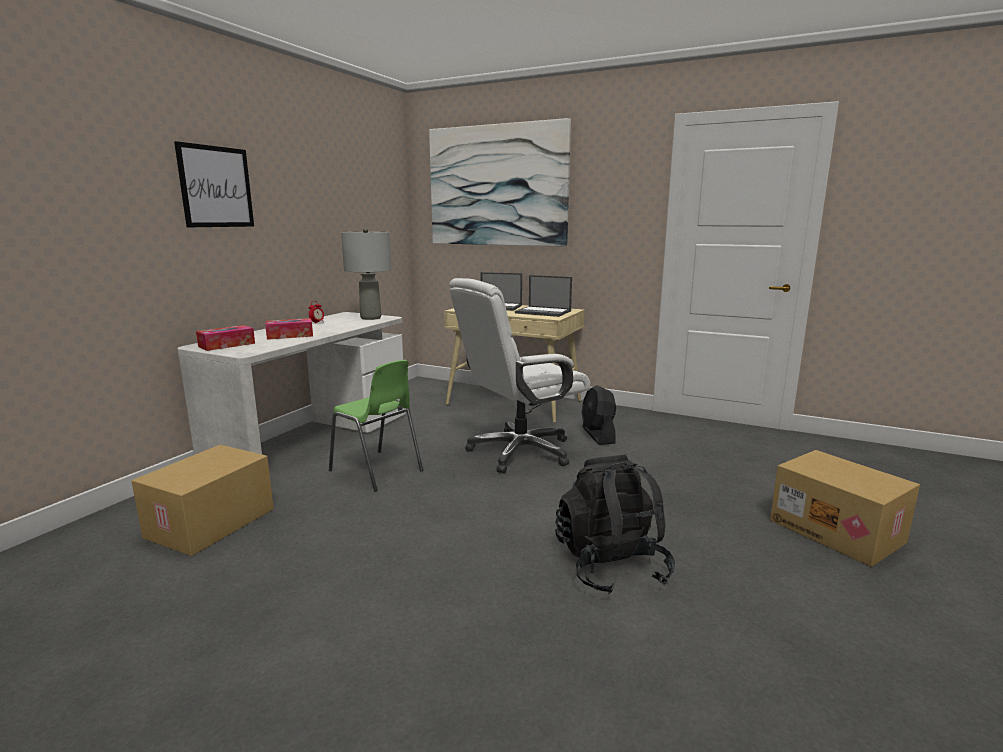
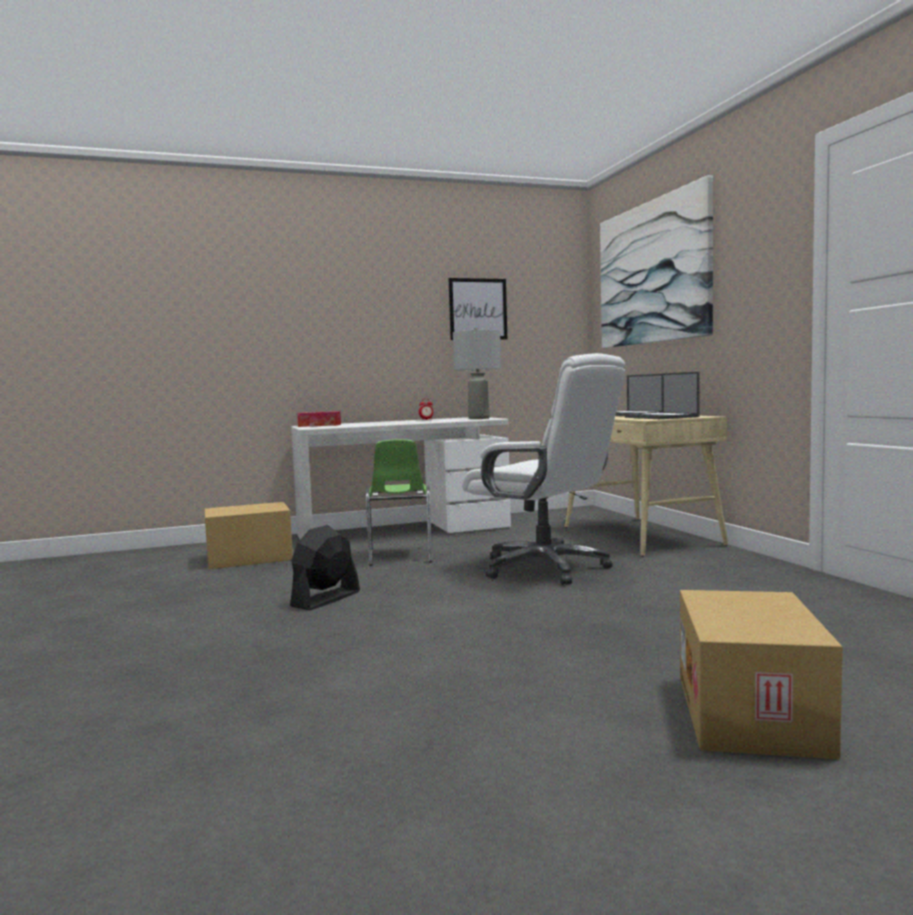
camera: 45 degrees right, 10 degrees down
(216, 187) = (344, 298): picture -> picture (478, 309)
(290, 335) = (375, 423): tissue box -> none
(519, 451) = (545, 568): white office chair -> white office chair turned 150 degrees counterclockwise
(598, 435) = (666, 573): black fan -> black fan (325, 599)
(611, 566) = (418, 650): black backpack -> none

